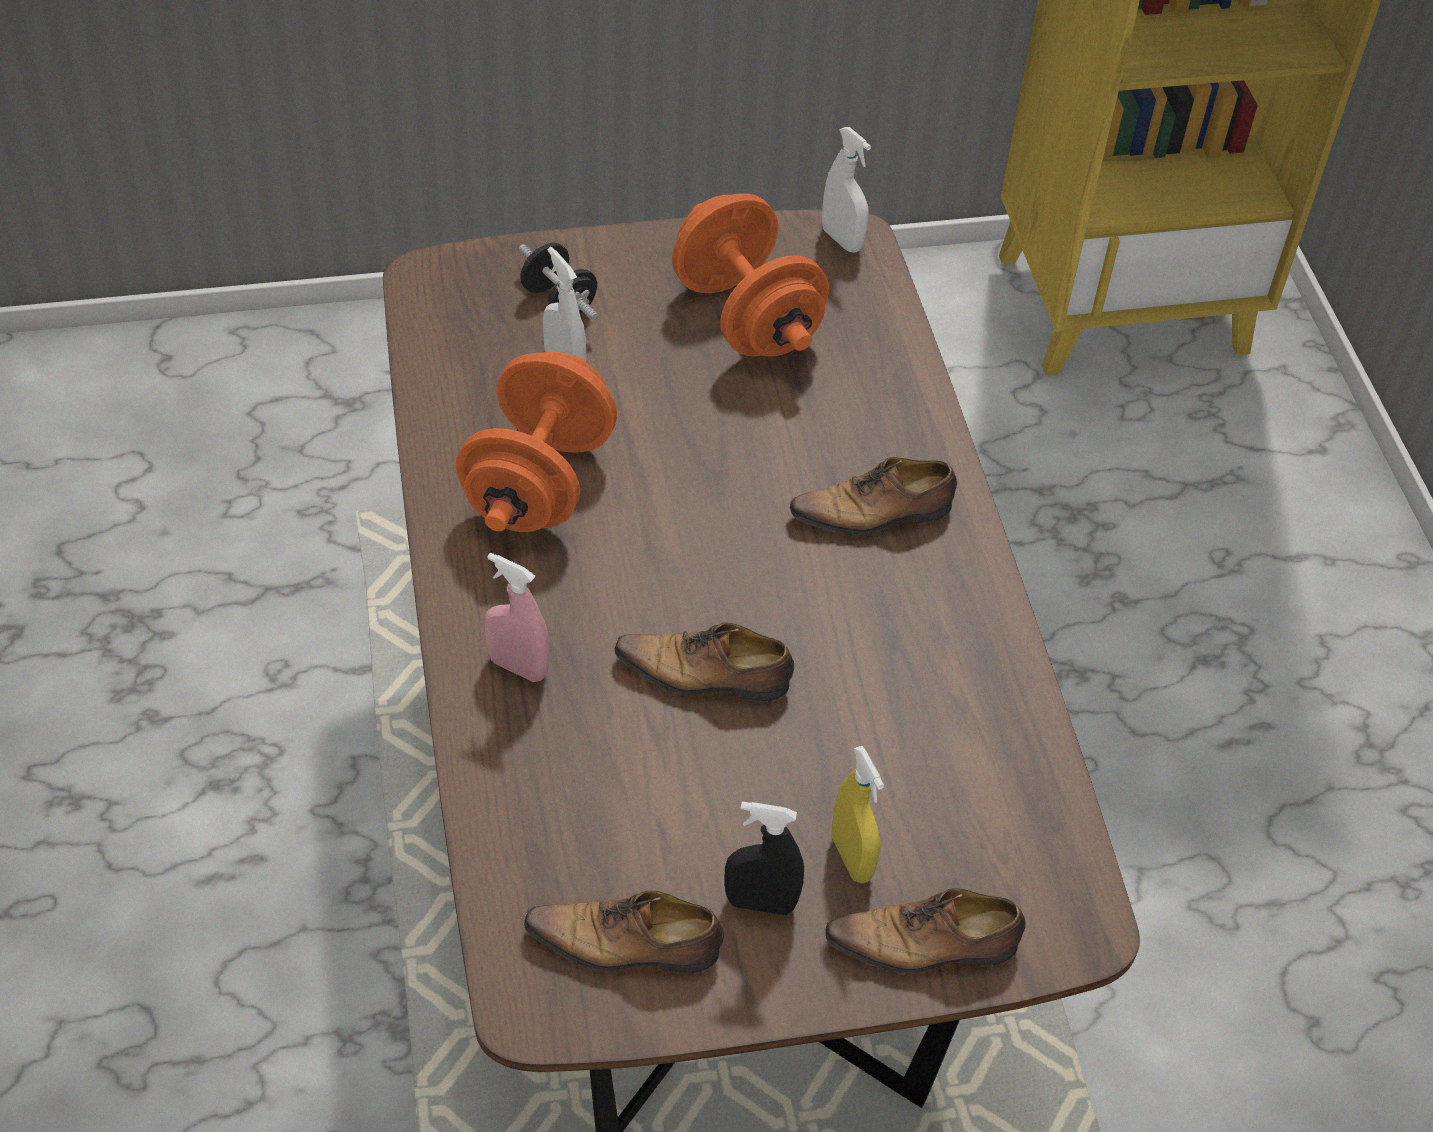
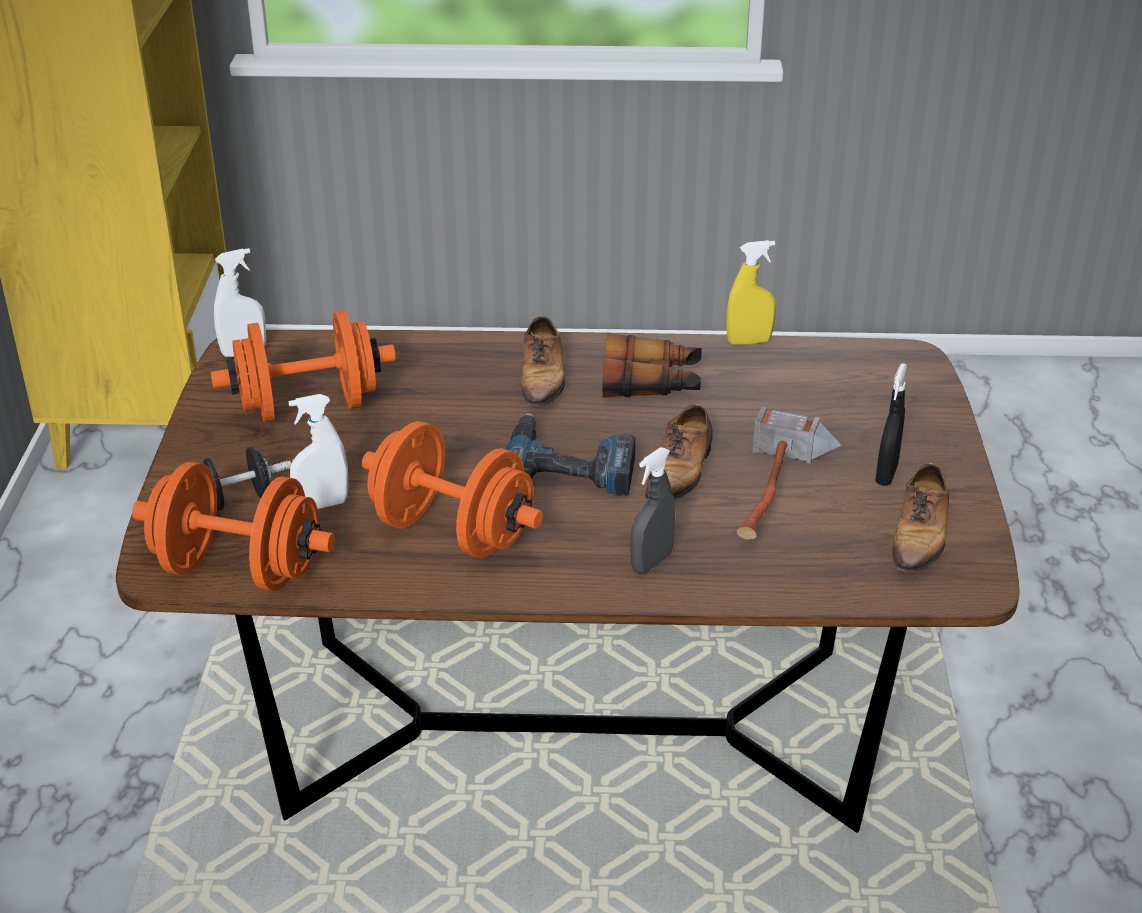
camera: 75 degrees left, 15 degrees down
(441, 330) = (239, 570): none -> orange dumbbell
(518, 667) = (651, 563): pink spray bottle -> grey spray bottle
(682, 784) = (779, 496): none -> hammer
(691, 566) = (569, 466): none -> power drill
(851, 858) = (851, 433): yellow spray bottle -> yellow spray bottle (749, 342)
(904, 625) = (652, 383): none -> binoculars
(926, 945) = (922, 414): shoe -> none

